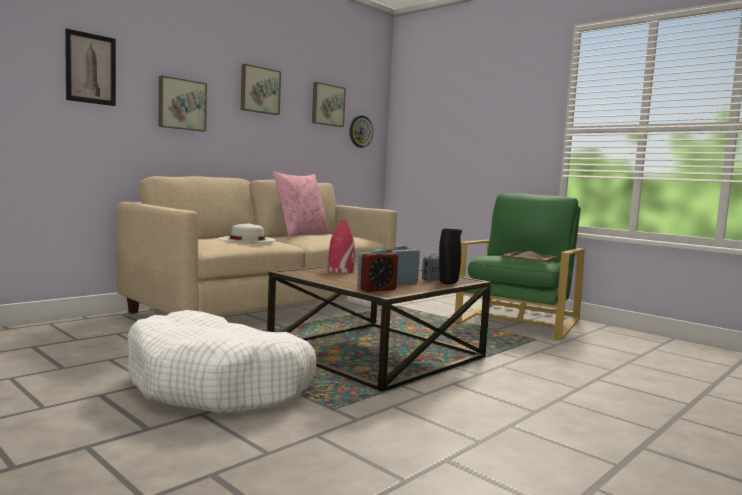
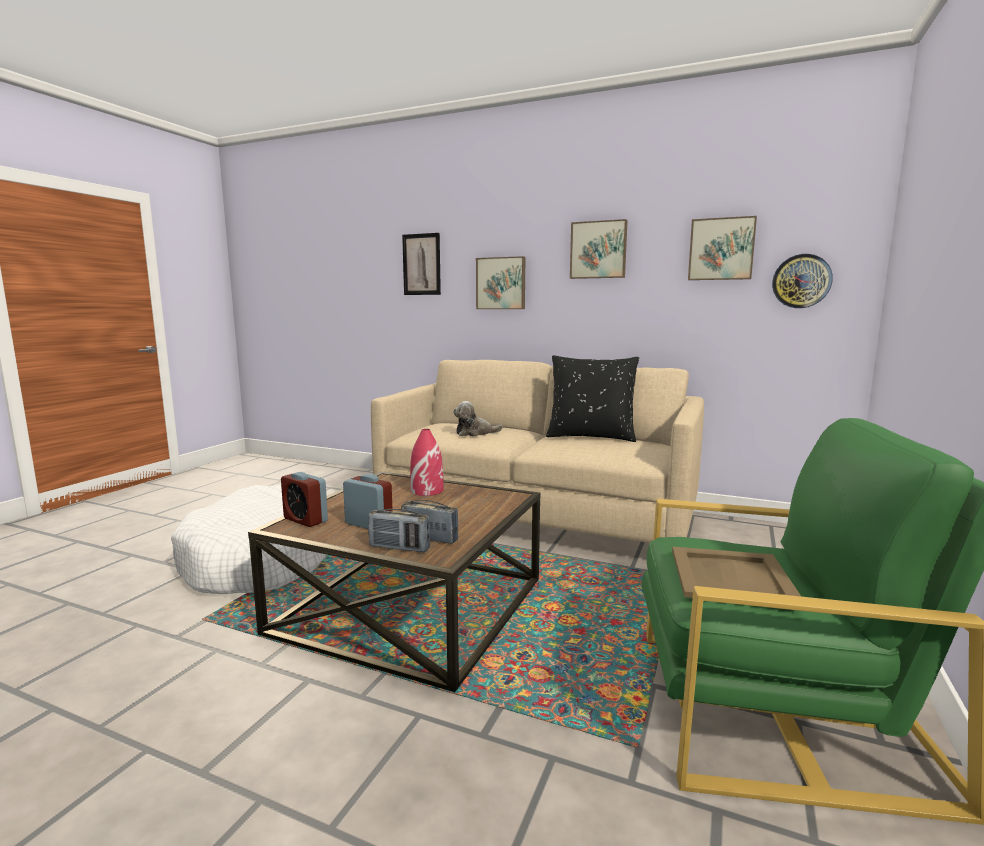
camera: 70 degrees right, 5 degrees up
(247, 239) = (475, 433): white hat -> plush toy
(301, 234) = (591, 436): pink pillow -> black pillow
(448, 283) = (399, 548): black vase -> radio

